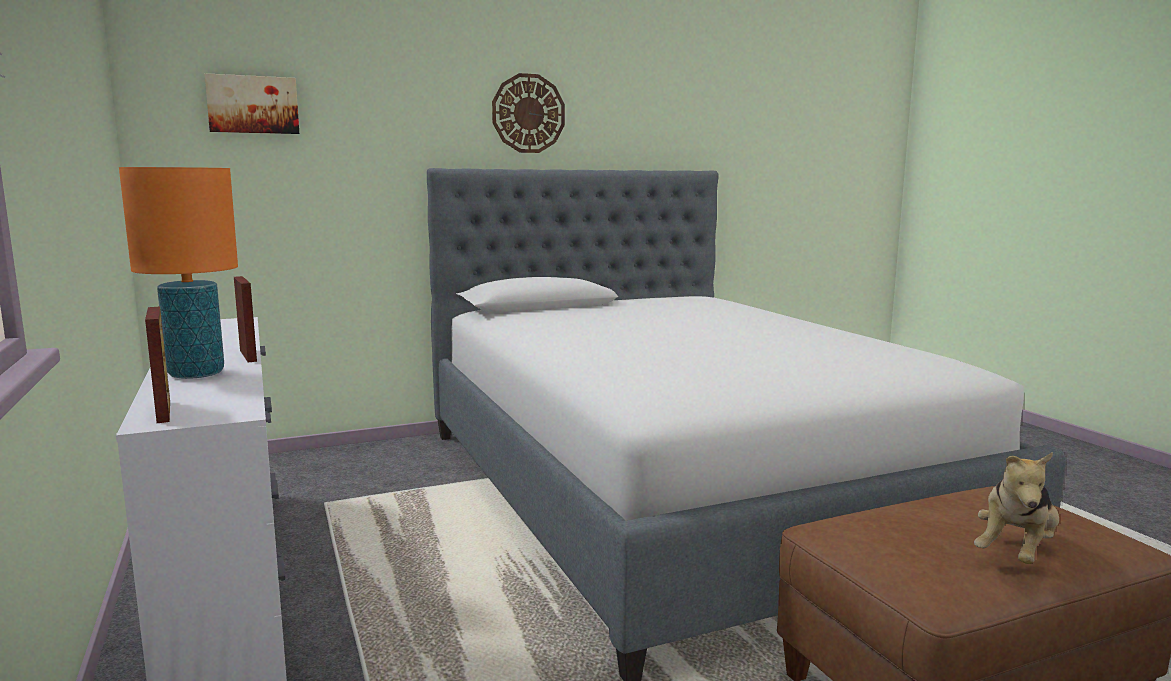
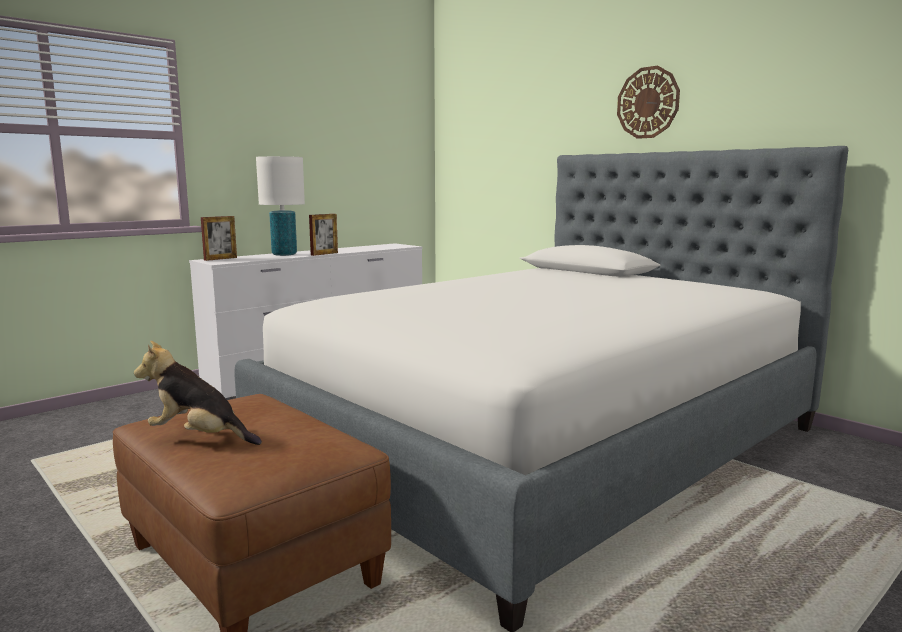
camera: 70 degrees right, 0 degrees up
(196, 374) = (284, 254): orange table lamp -> white table lamp
(253, 104) = (484, 119): picture -> none

